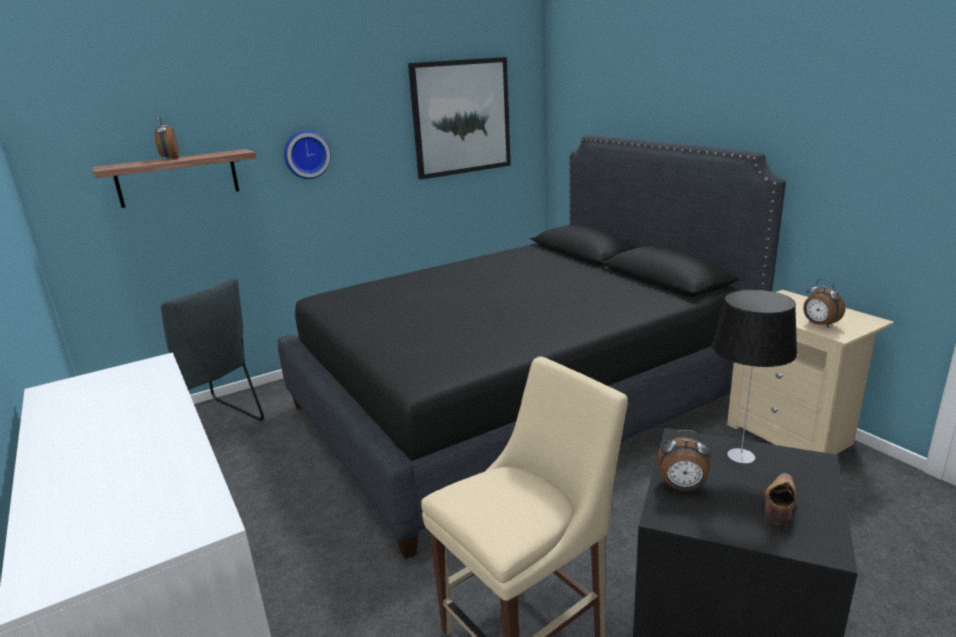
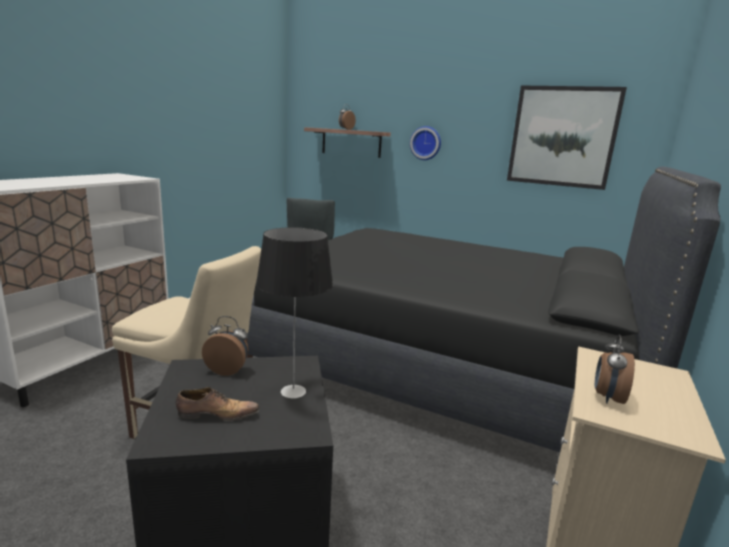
camera: 55 degrees right, 5 degrees down
(682, 487) = (228, 370): alarm clock -> alarm clock turned 120 degrees clockwise

